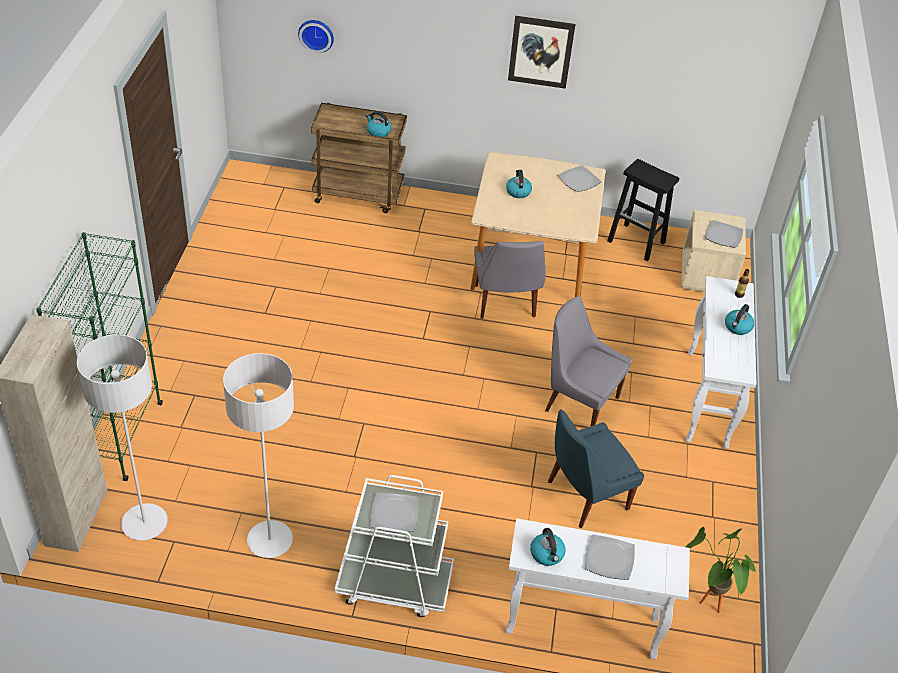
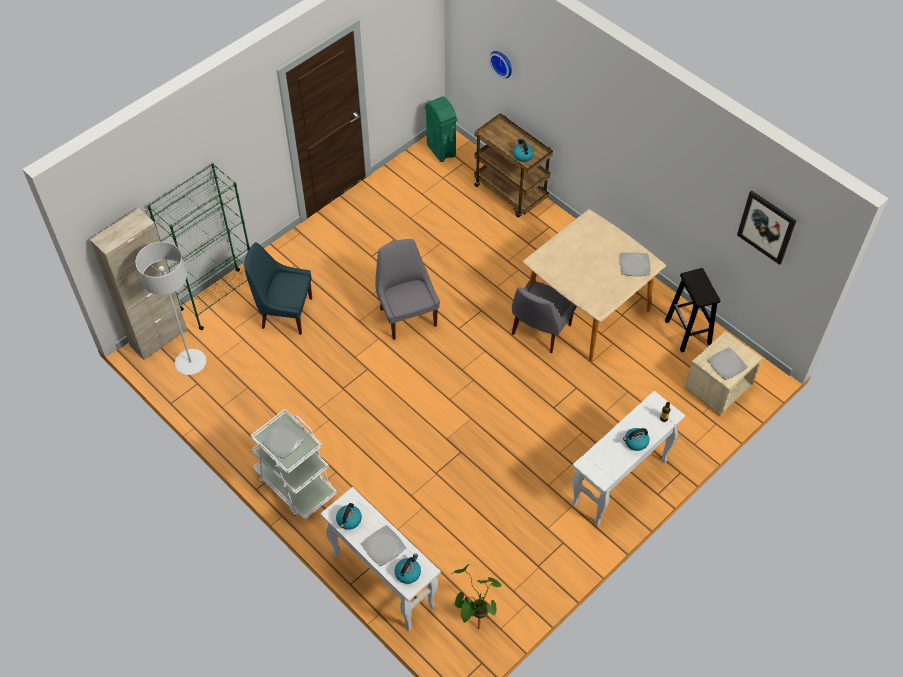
camera: 40 degrees right, 10 degrees up
(249, 185) = (441, 150): none -> green trash can
(270, 540) = (249, 414): grey floor lamp -> none
(518, 191) = (579, 252): kettle -> kettle (408, 572)
(541, 51) = (646, 150): picture -> picture (766, 227)
(579, 403) = (523, 433): grey chair -> grey chair (407, 315)
(584, 496) = (464, 500): blue chair -> blue chair (284, 313)

